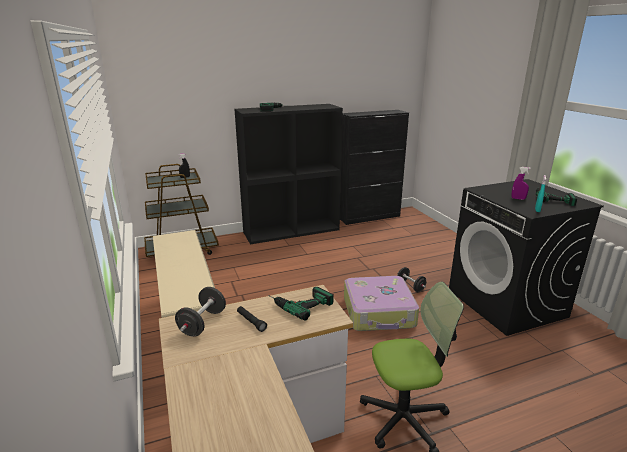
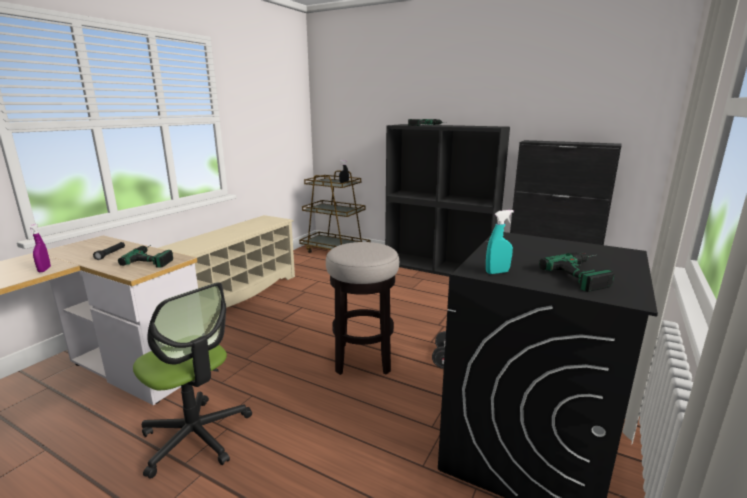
camera: 50 degrees right, 5 degrees down
(202, 323) = (101, 244): black dumbbell -> none
(379, 312) = (363, 359): suitcase -> stool
(518, 198) = (522, 257): purple spray bottle -> purple spray bottle (44, 270)

